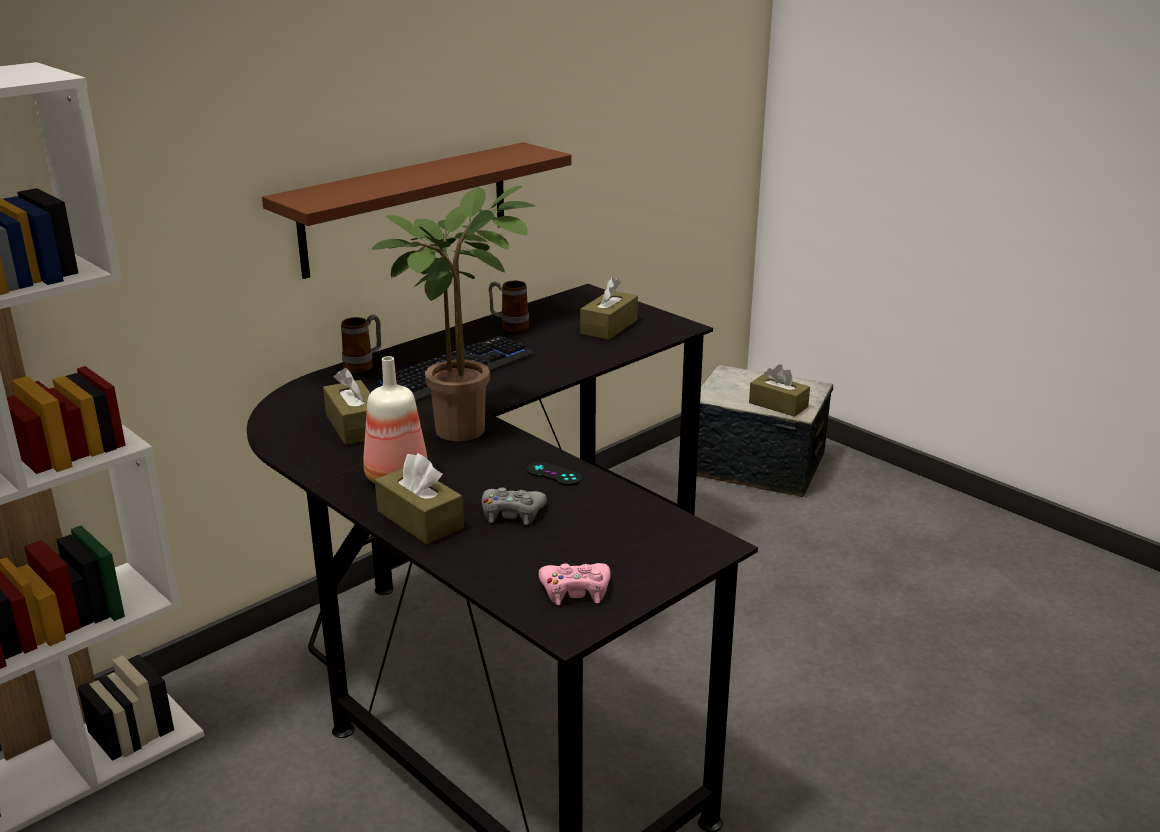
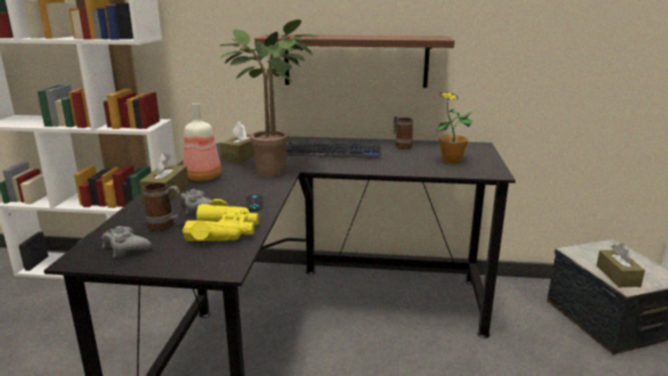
camera: 50 degrees right, 5 degrees down
(364, 366) = (304, 140): mug -> mug (166, 226)
(575, 591) = (125, 248): pink game controller -> grey game controller
(609, 327) = (451, 161): brown tissue box -> potted plant
(616, 518) = (224, 231): none -> yellow binoculars

